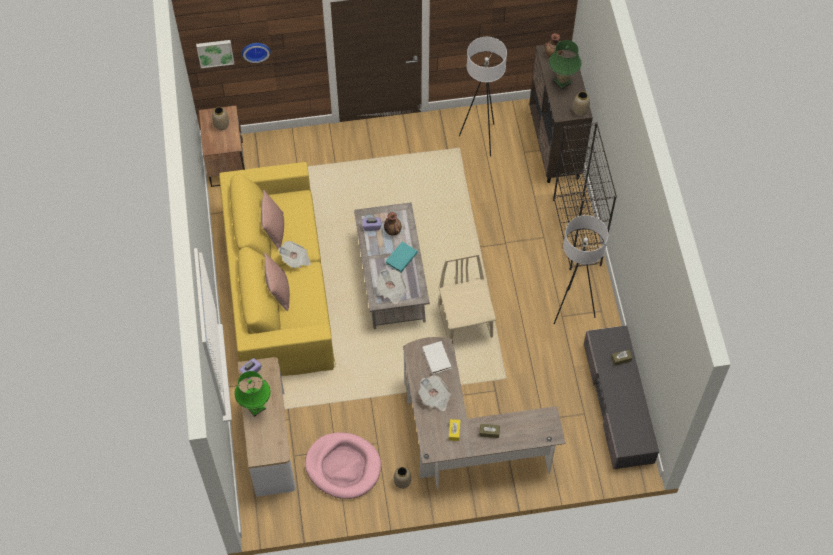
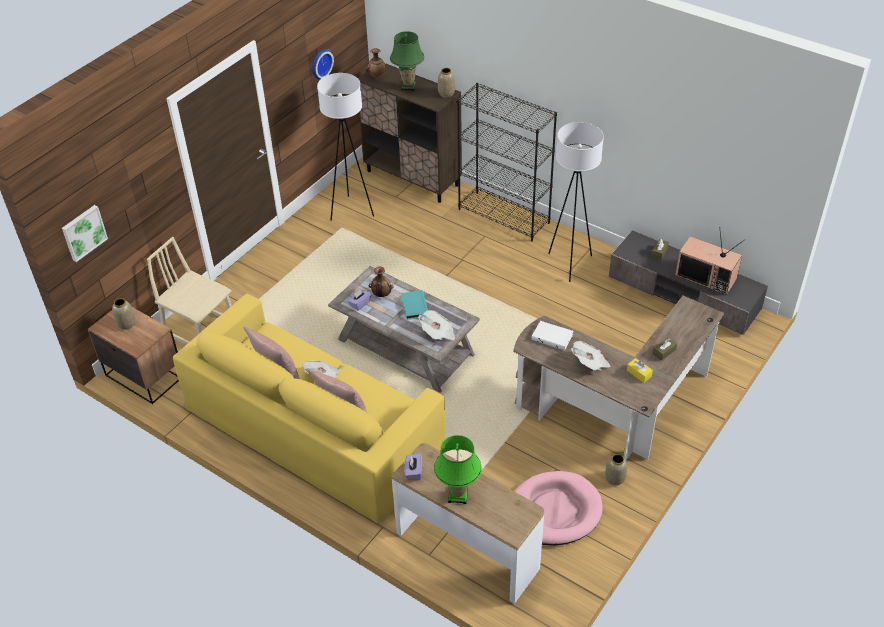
camera: 45 degrees left, 15 degrees down
(255, 50) = (122, 209): wall clock -> wall clock (320, 63)
(466, 321) = (504, 330): beige chair -> beige chair (200, 327)
(626, 406) = (707, 277): none -> television

